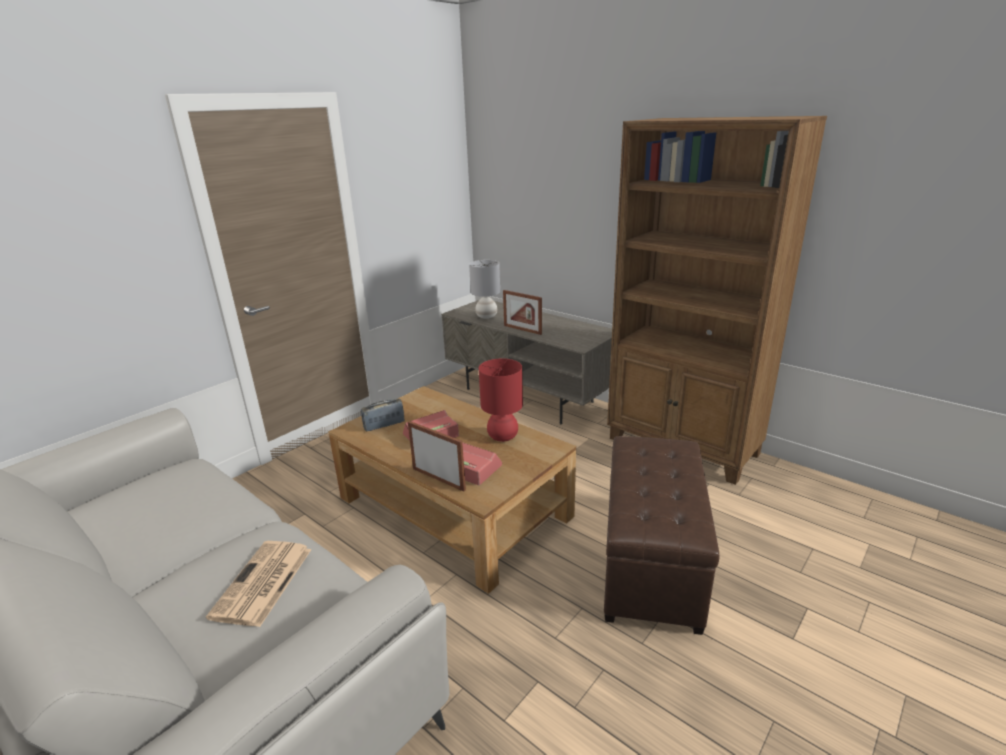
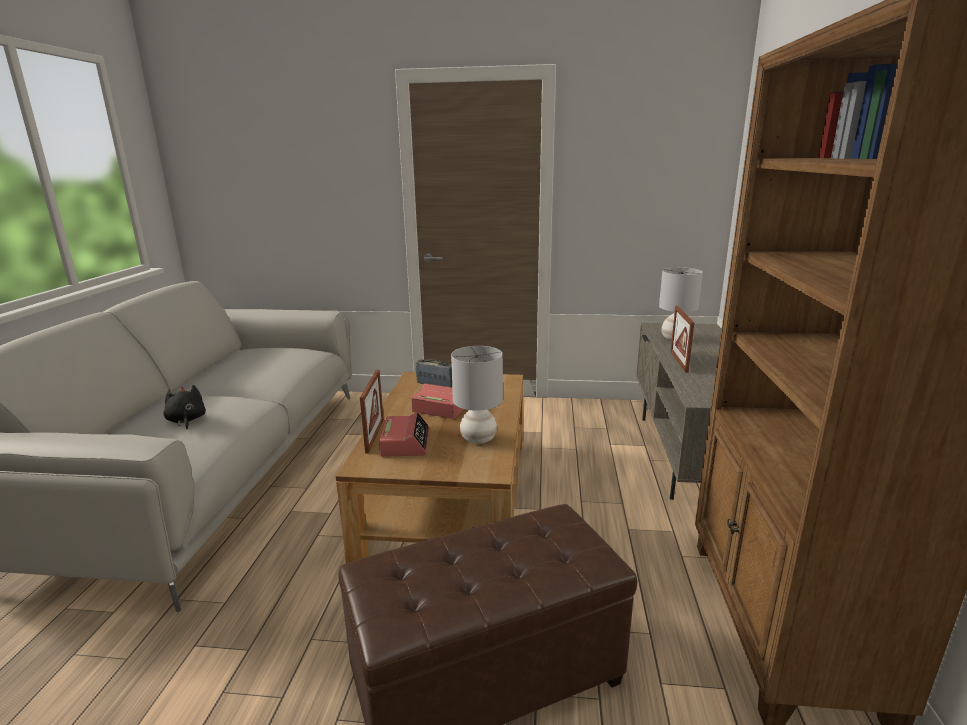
camera: 55 degrees right, 5 degrees down
(262, 583) = (186, 420): newspaper -> black plush toy
(503, 437) = (478, 439): red table lamp -> grey table lamp

